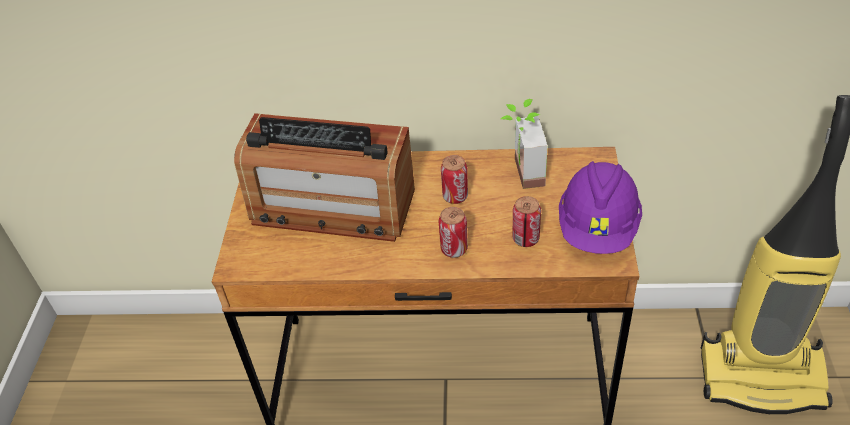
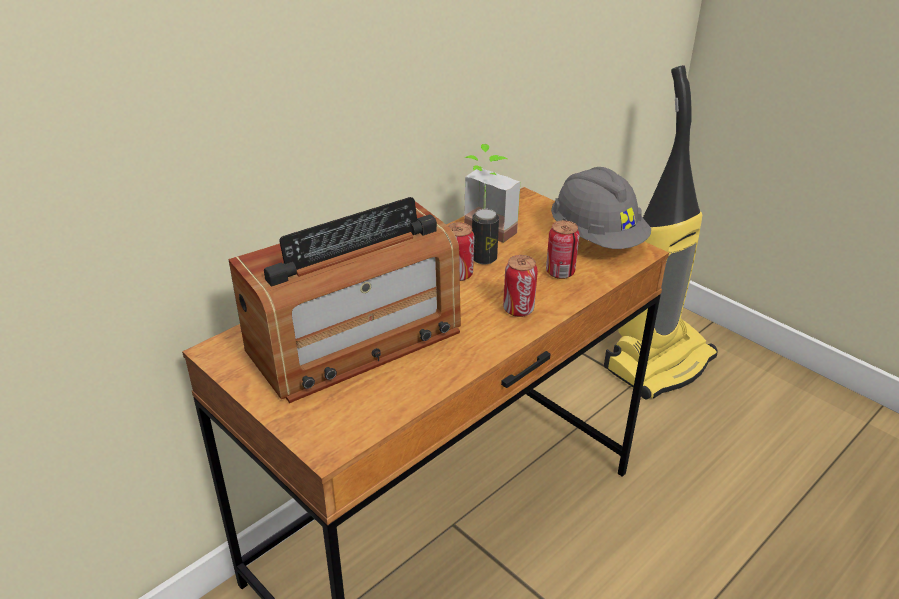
camera: 50 degrees left, 10 degrees down
(490, 194) = (484, 258): none -> can
(598, 227) = (596, 239): purple hard hat -> grey hard hat

